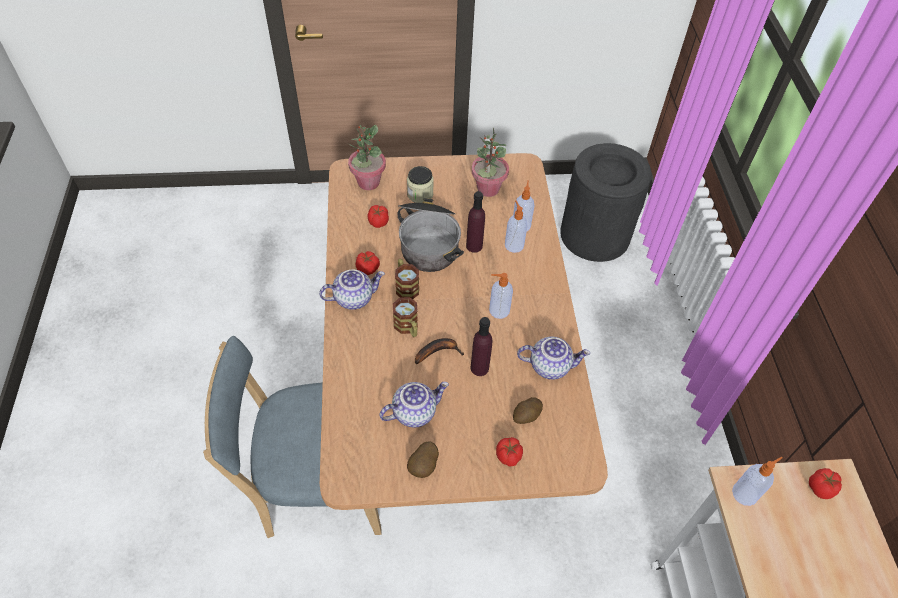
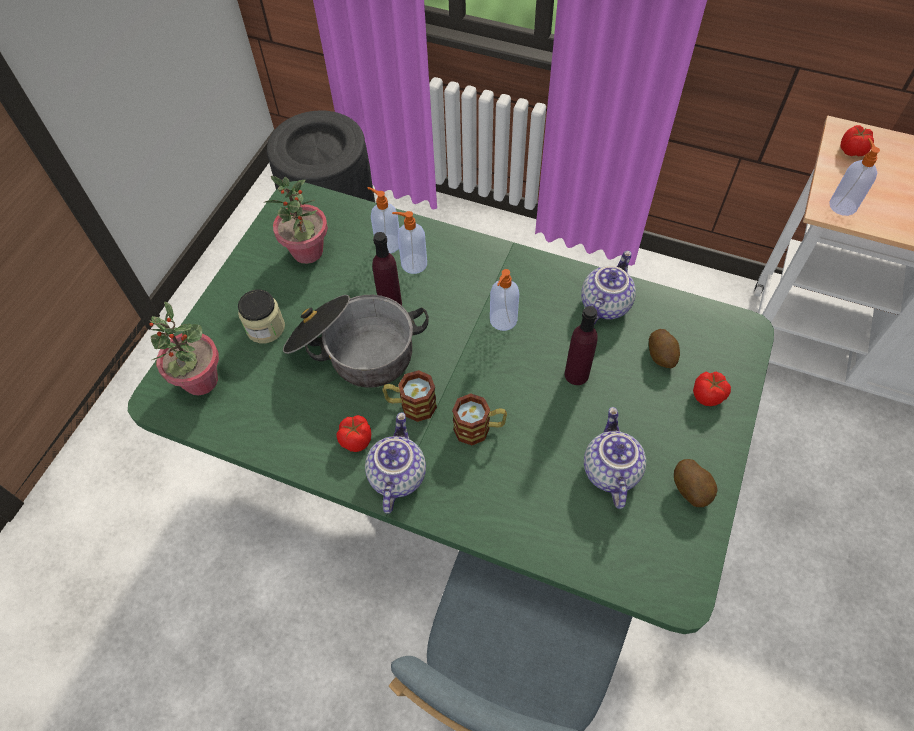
camera: 60 degrees left, 5 degrees up
(378, 222) = (283, 396): tomato -> none
(438, 351) = (532, 408): banana -> none
(443, 396) = (461, 477): brown dining table -> green dining table

